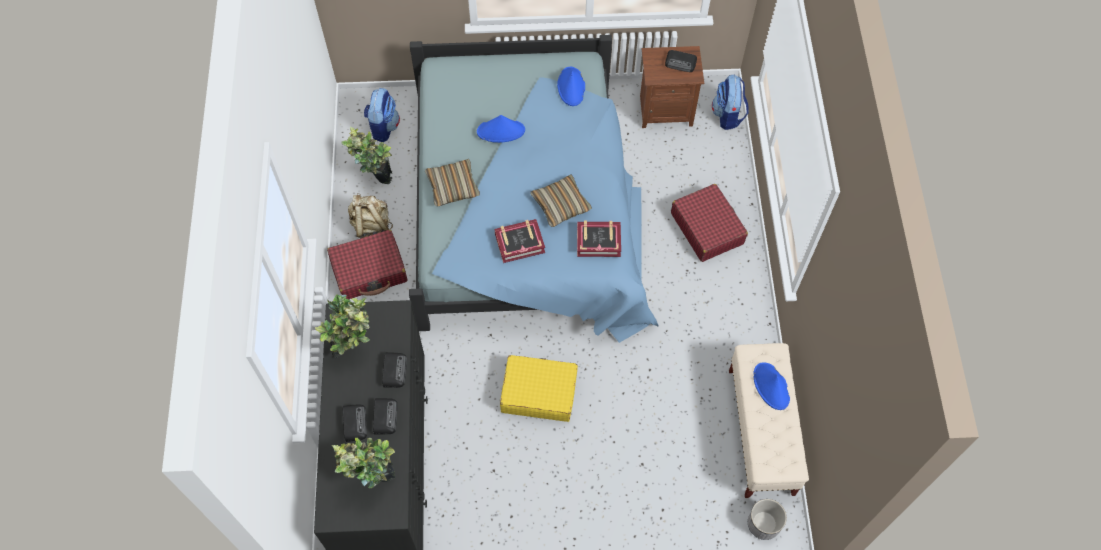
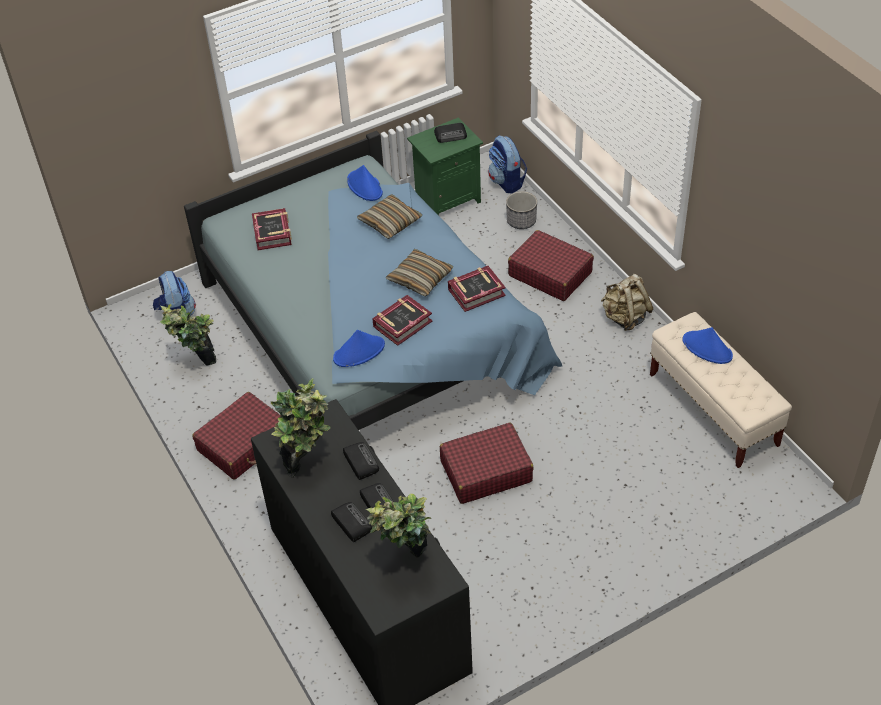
camera: 25 degrees left, 15 degrees down
(371, 225) = (220, 405): beige backpack -> beige backpack (625, 318)
(453, 187) = (303, 307): pillow -> pillow (390, 222)
(470, 99) = (273, 233): none -> book
(501, 131) = (321, 245): blue hat -> blue hat (359, 352)
(538, 392) = (485, 471): yellow suitcase -> red suitcase
(665, 110) = (447, 199): brown nightstand -> green nightstand
(763, 524) = (769, 481): planter -> planter (521, 221)

